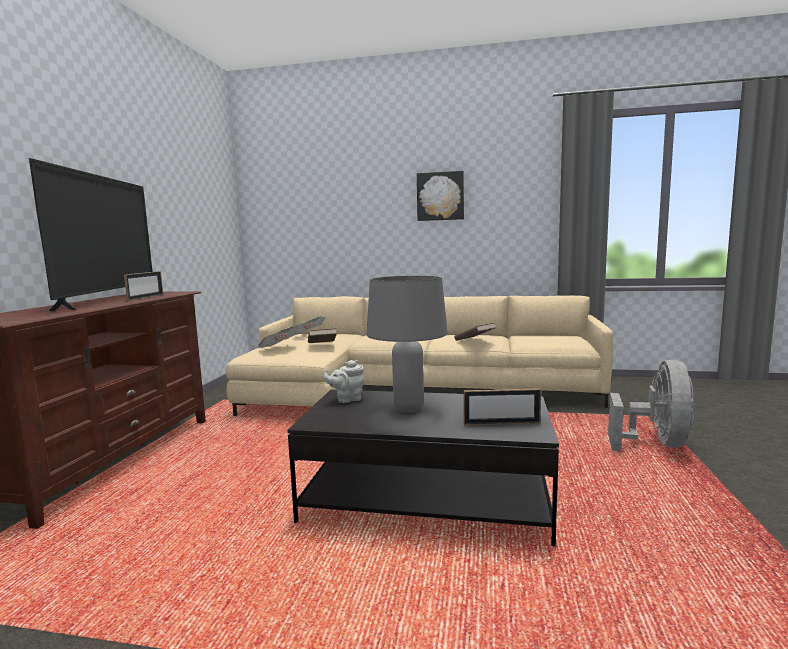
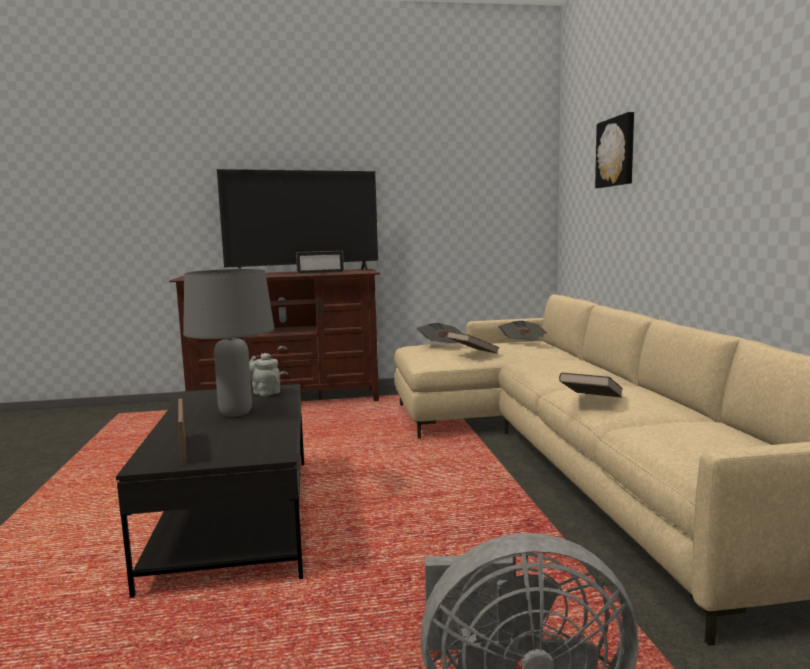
camera: 70 degrees right, 0 degrees up
(440, 196) = (723, 134): picture -> picture (616, 152)

